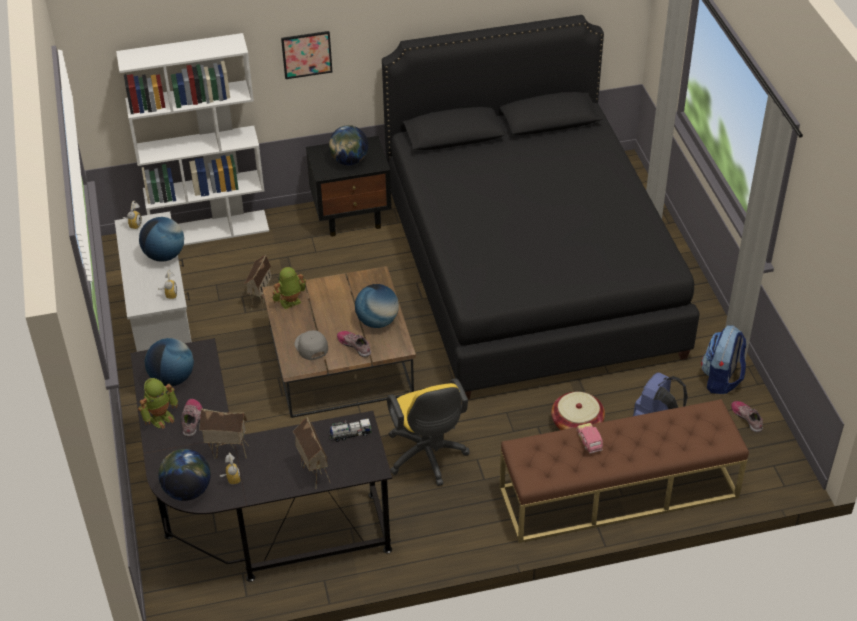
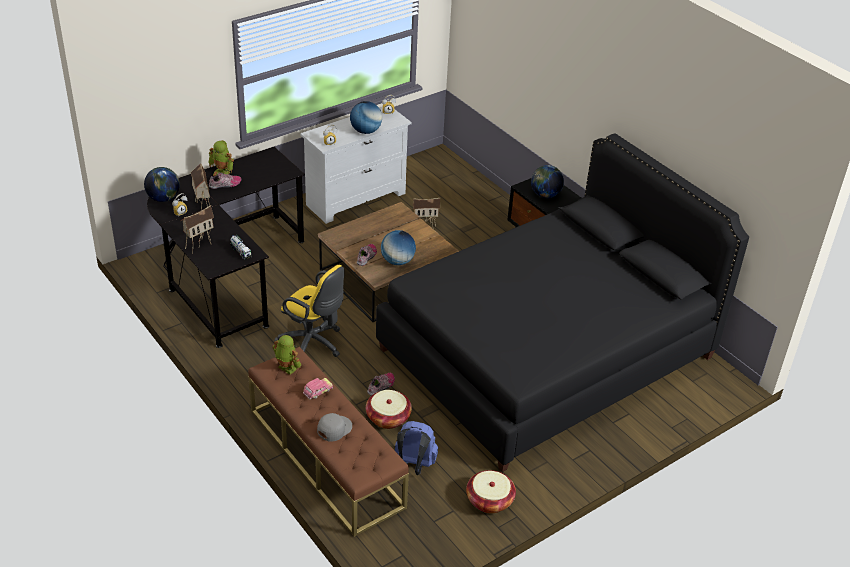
camera: 65 degrees right, 5 degrees down
(172, 378) = (258, 167): globe -> none
(210, 230) = (480, 185): white bookcase -> none
(290, 303) = (392, 218): toy robot -> toy robot (286, 368)
(306, 54) = (565, 99): picture -> none
(310, 346) = (354, 237): grey cap -> grey cap (334, 428)
(427, 458) = (313, 344): yellow office chair -> yellow office chair turned 105 degrees counterclockwise
(721, 379) = (489, 500): backpack -> basket
(747, 418) = (451, 527): shoe -> shoe (381, 386)

